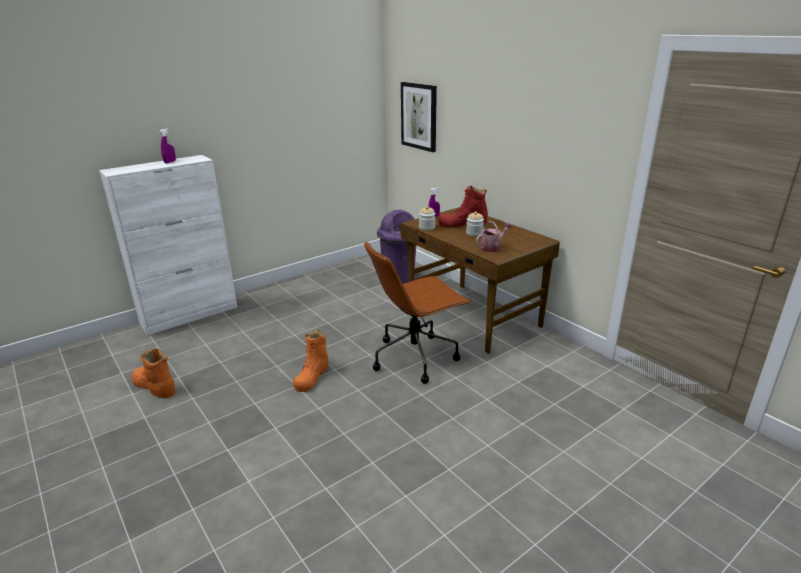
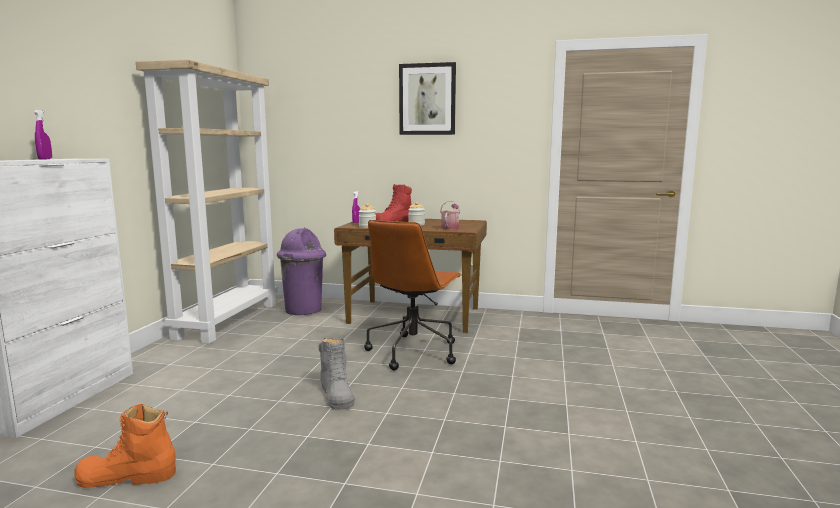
camera: 40 degrees left, 15 degrees down
(312, 376) = (336, 395): orange boot -> grey boot
(338, 274) = (227, 320): none -> beige bookcase
(419, 116) = (297, 135): picture -> picture (427, 99)

